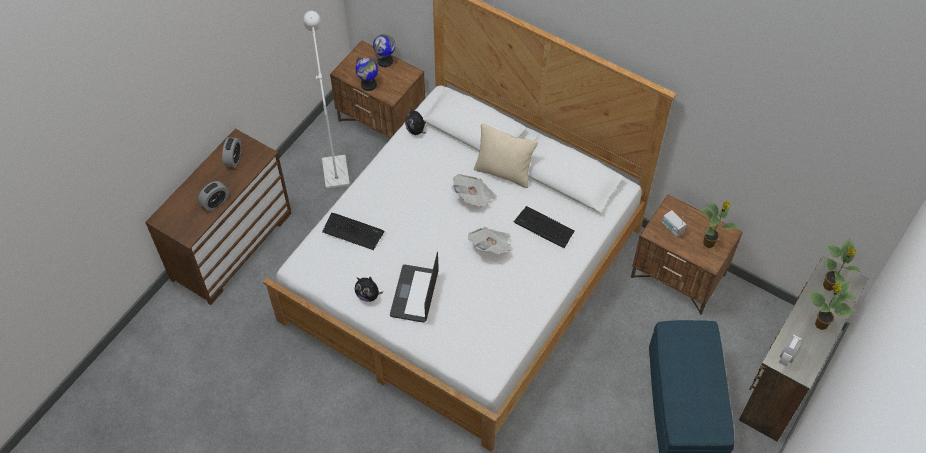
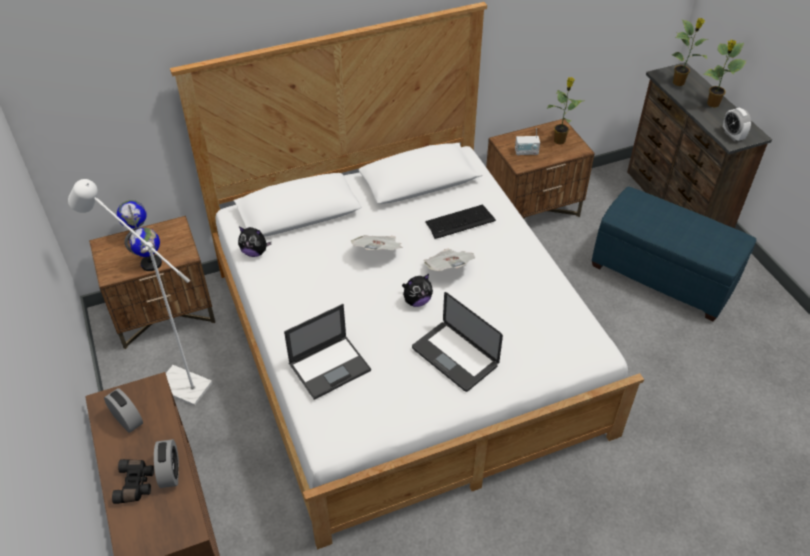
camera: 55 degrees left, 10 degrees down
(198, 193) = (136, 484): none -> black binoculars
(353, 231) = (330, 366): keyboard -> laptop
(368, 295) = (423, 397): plush toy -> plush toy (417, 301)
(503, 172) = (371, 217): beige pillow -> none

